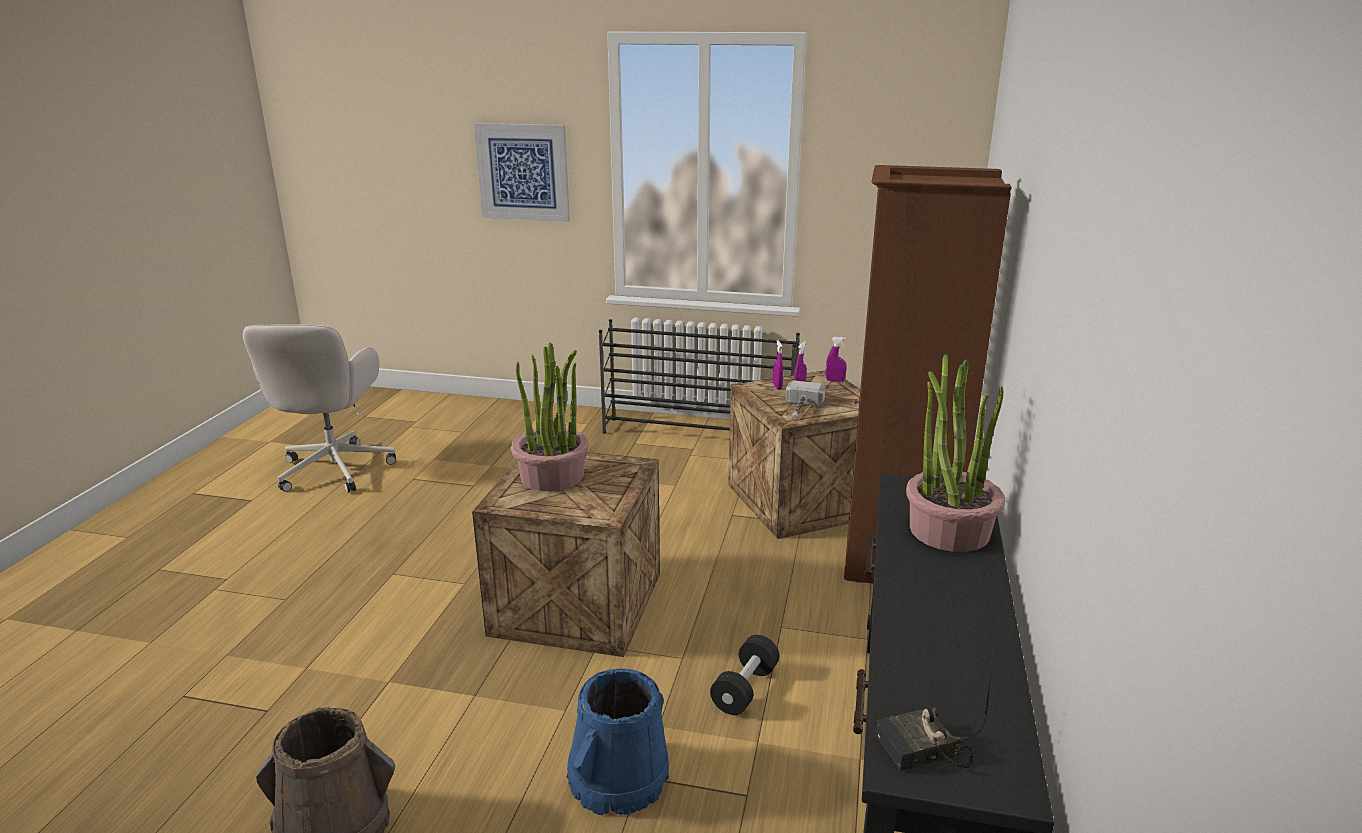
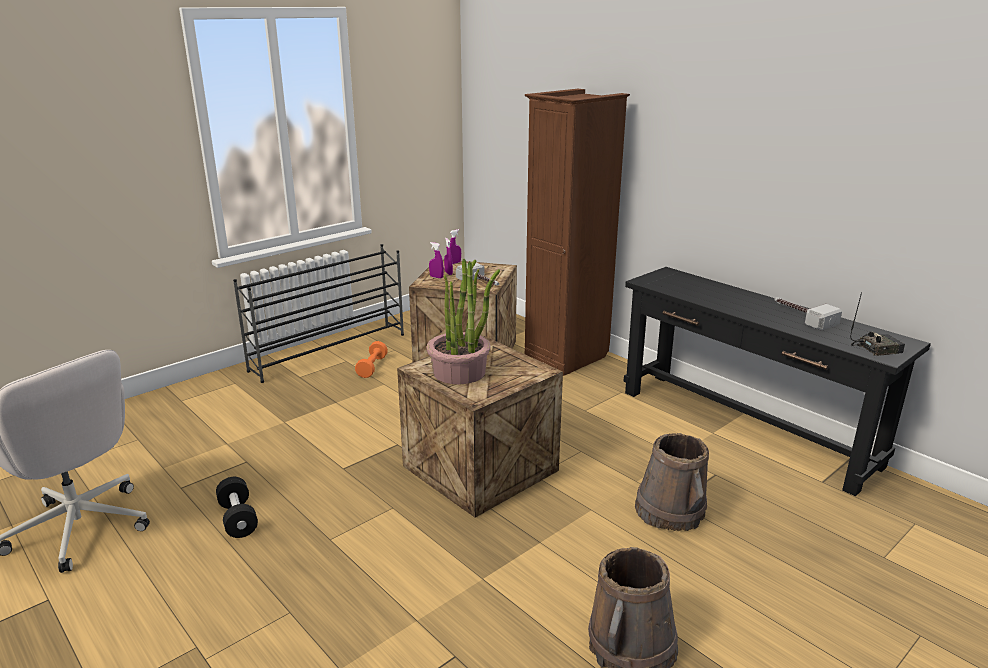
camera: 55 degrees left, 0 degrees up
(523, 172) = (106, 157): picture -> none
(618, 777) = (670, 510): blue bucket -> brown bucket
(699, 465) = (372, 367): none -> orange dumbbell
(745, 689) = (629, 442): black dumbbell -> black dumbbell (238, 518)
(922, 750) = (876, 349): radio -> radio turned 120 degrees counterclockwise
(948, 530) = (701, 287): potted plant -> none
(961, 643) = (801, 317): none -> hammer

